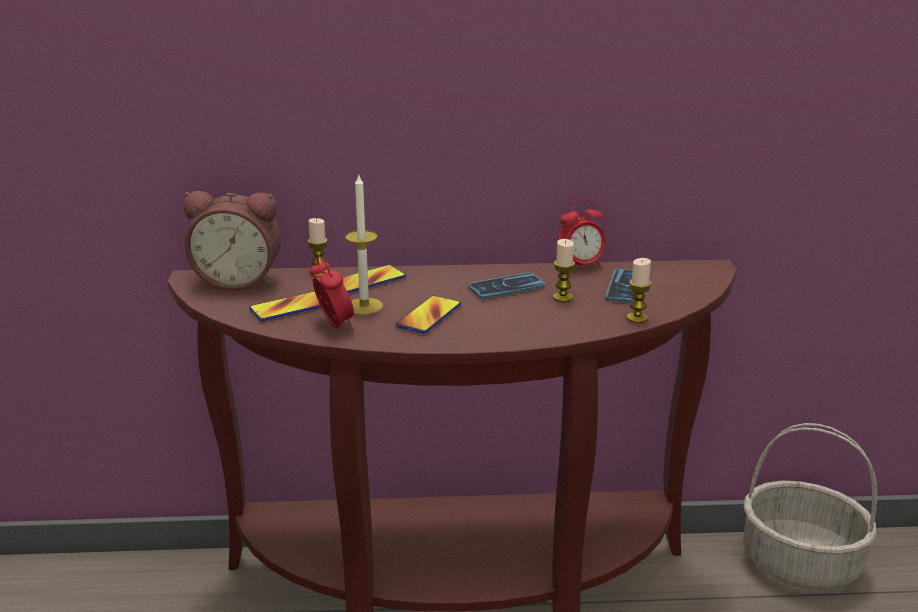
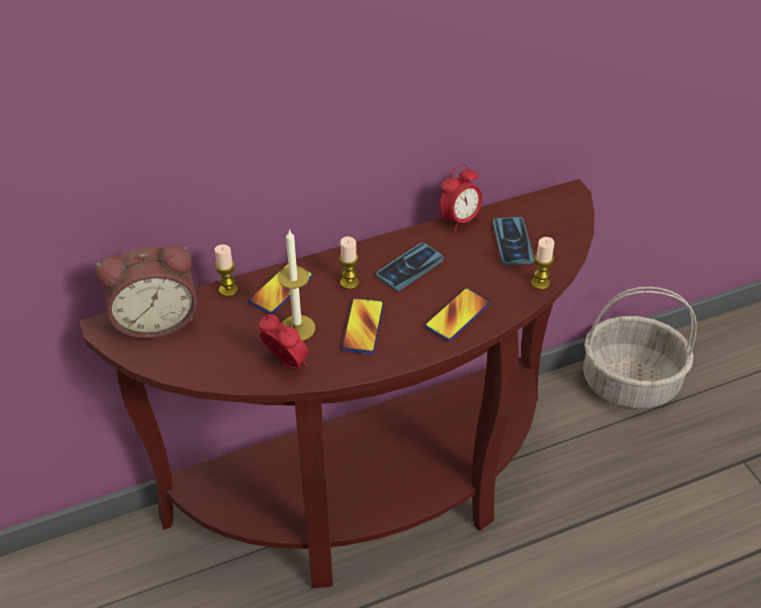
camera: 20 degrees left, 20 degrees up
(290, 308) = (229, 348): phone -> phone (457, 315)
(562, 297) = (465, 270): candle -> candle (349, 282)

